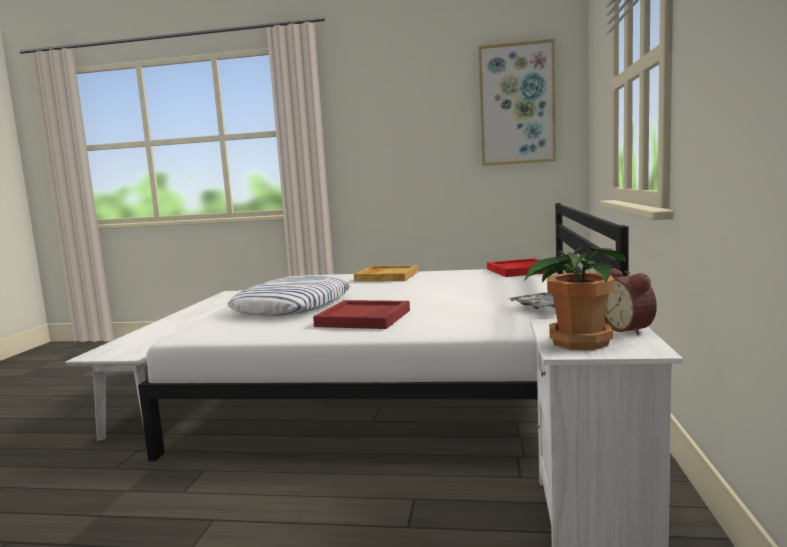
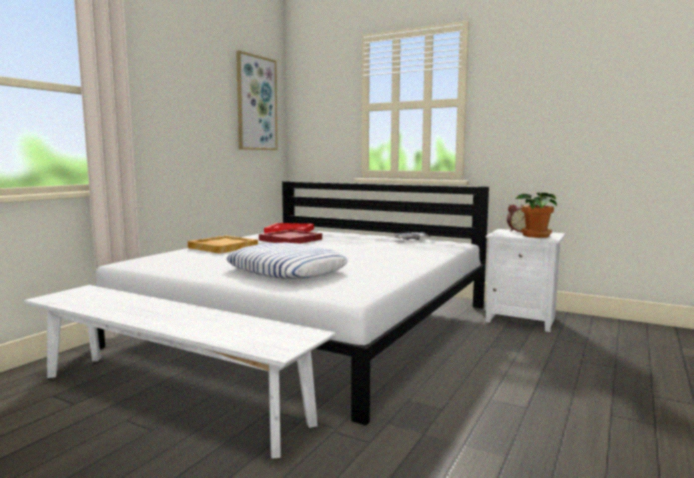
camera: 70 degrees left, 0 degrees up
(364, 318) = (378, 261): red tray -> red tray (291, 240)

